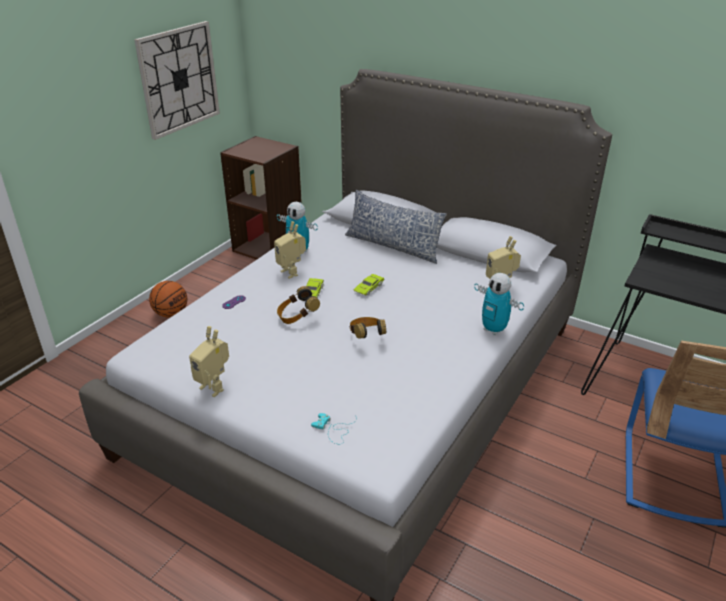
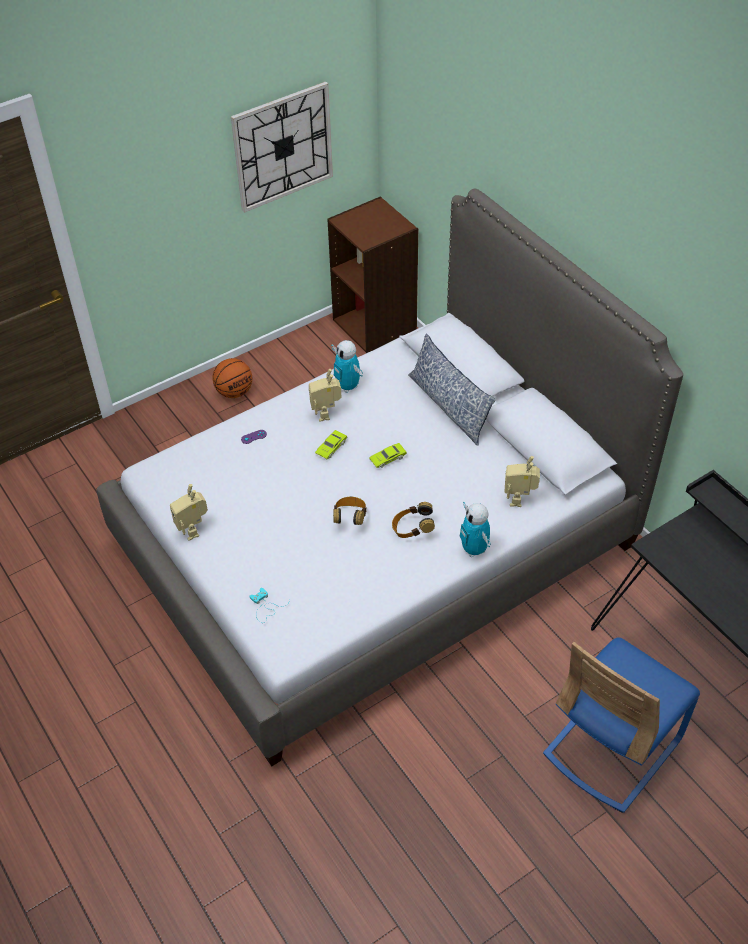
camera: 25 degrees right, 15 degrees up
(297, 317) = (300, 474): headphones -> headphones (412, 529)

